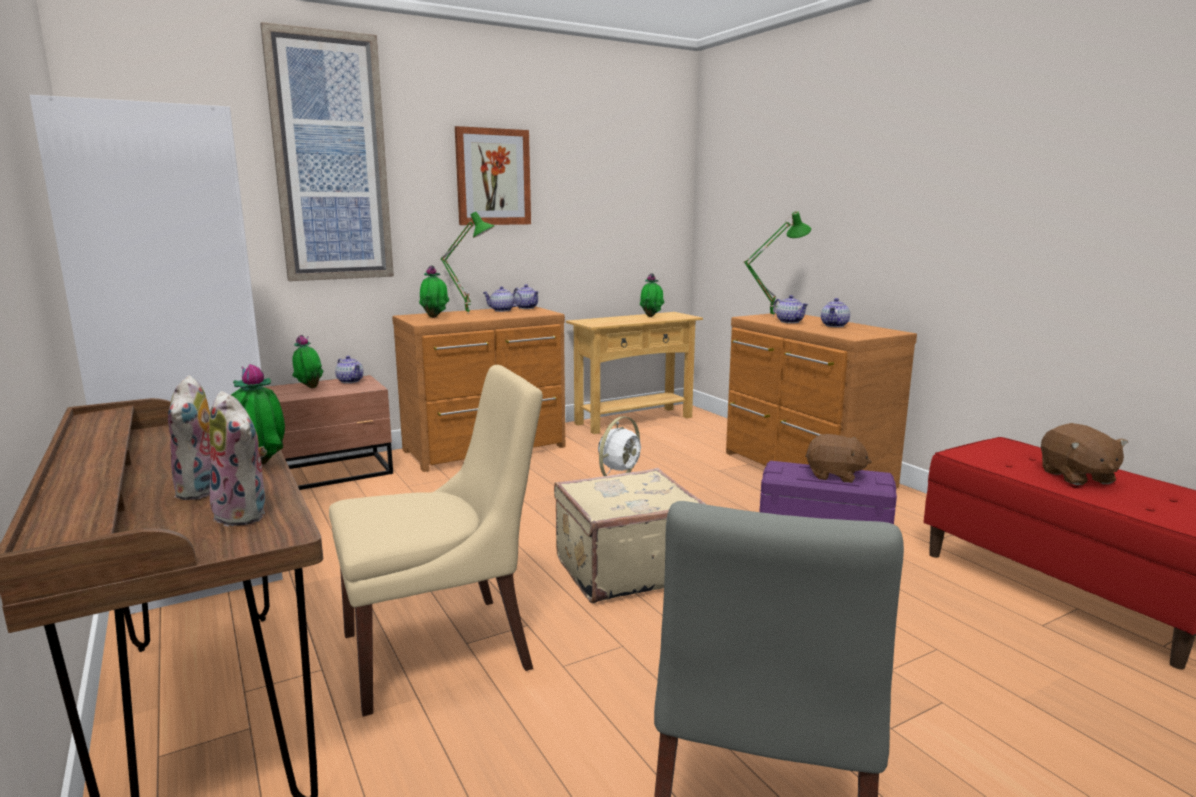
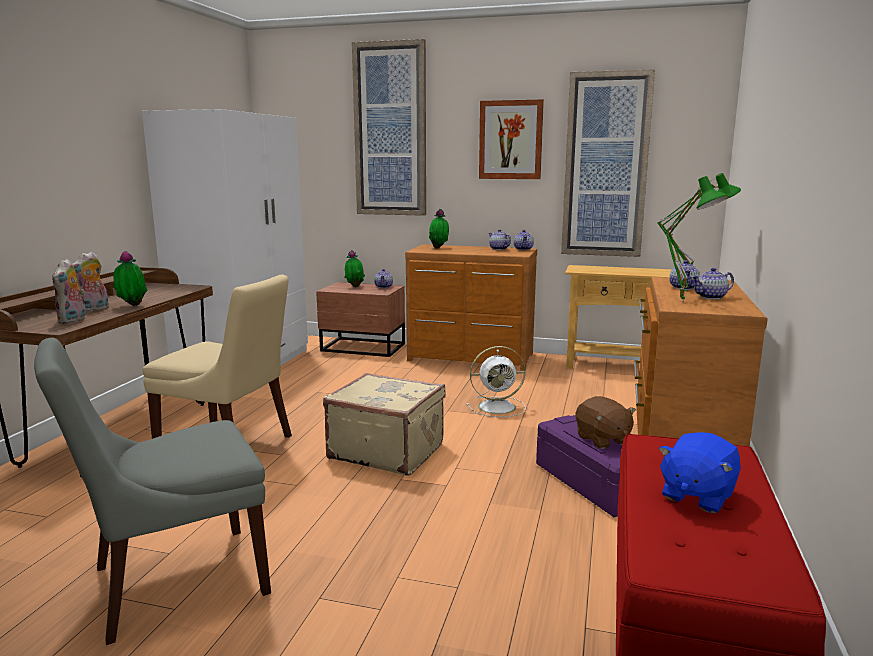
camera: 45 degrees right, 0 degrees up
(469, 314) = (468, 248): green table lamp -> green table lamp (684, 302)
(593, 208) = (605, 166): none -> picture
(651, 316) = (651, 271): potted plant -> none
(1076, 477) = (696, 495): brown plush toy -> blue plush toy

